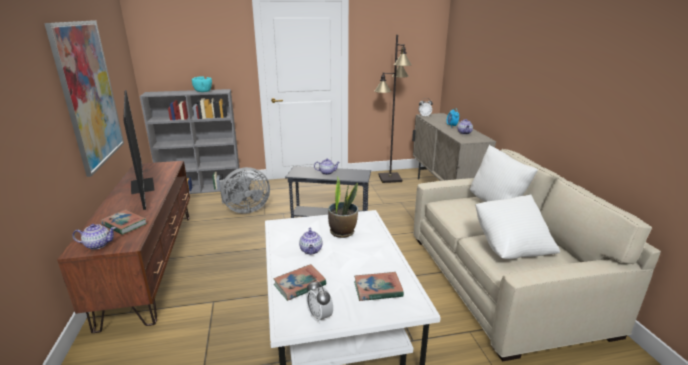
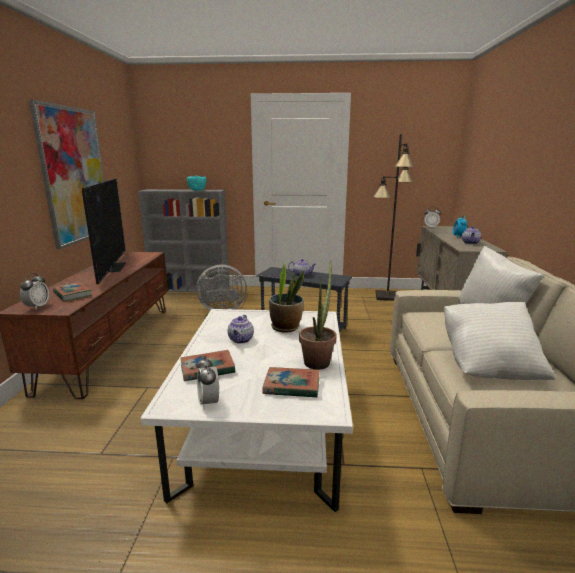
camera: 15 degrees right, 5 degrees down
(98, 245) = (37, 307): teapot -> alarm clock
(386, 261) = (318, 360): none -> potted plant

